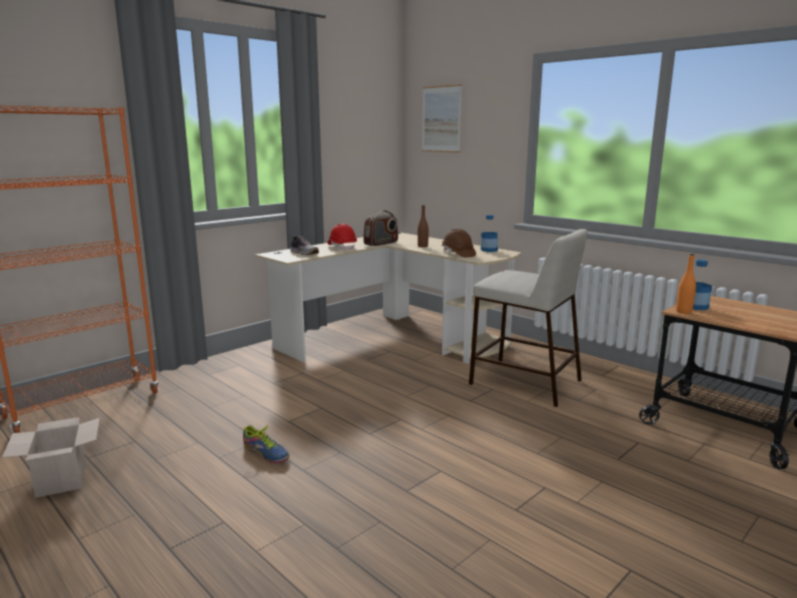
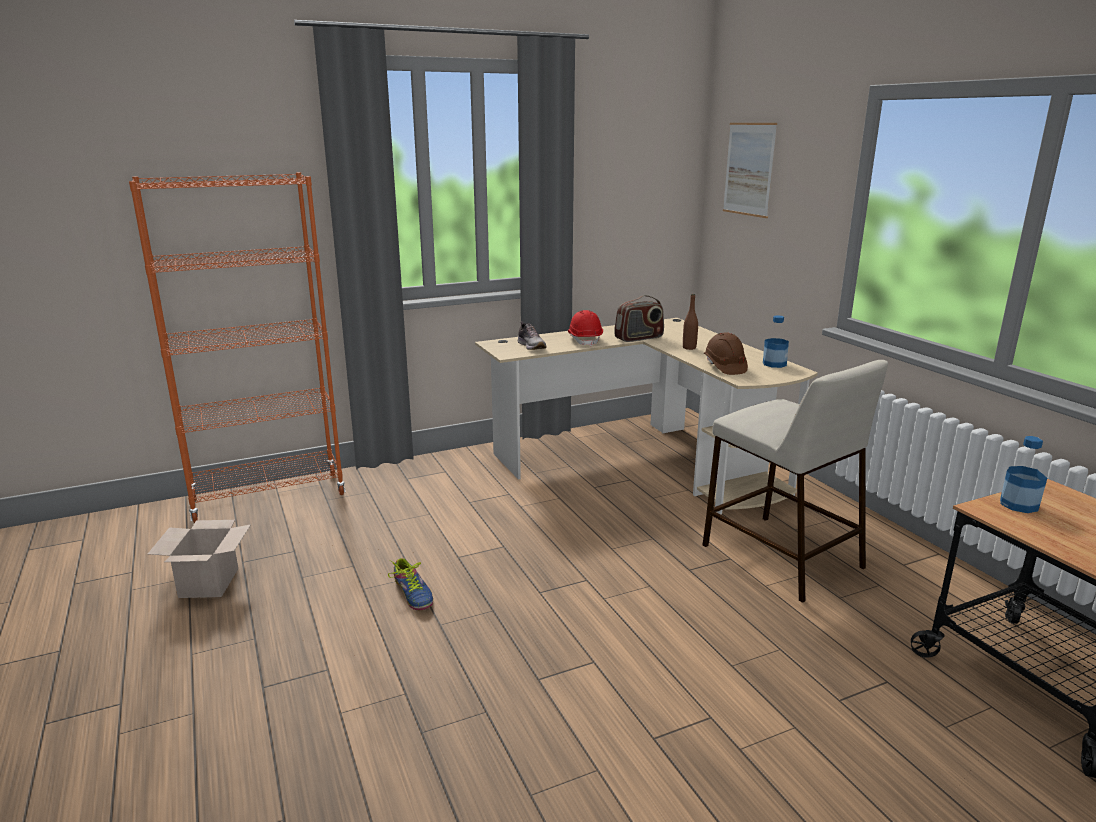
camera: 20 degrees right, 5 degrees up
(683, 311) = (989, 511): orange bottle -> none

